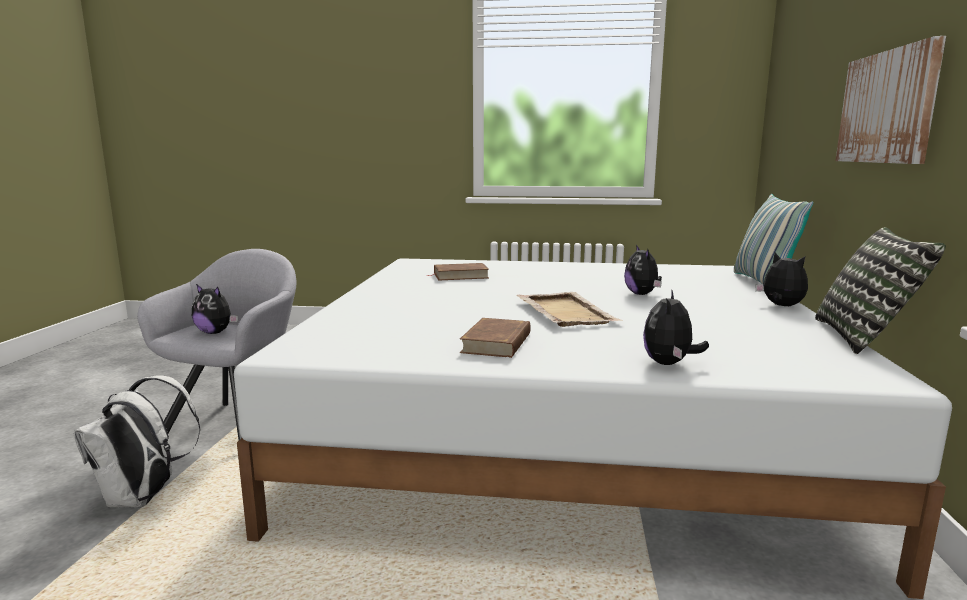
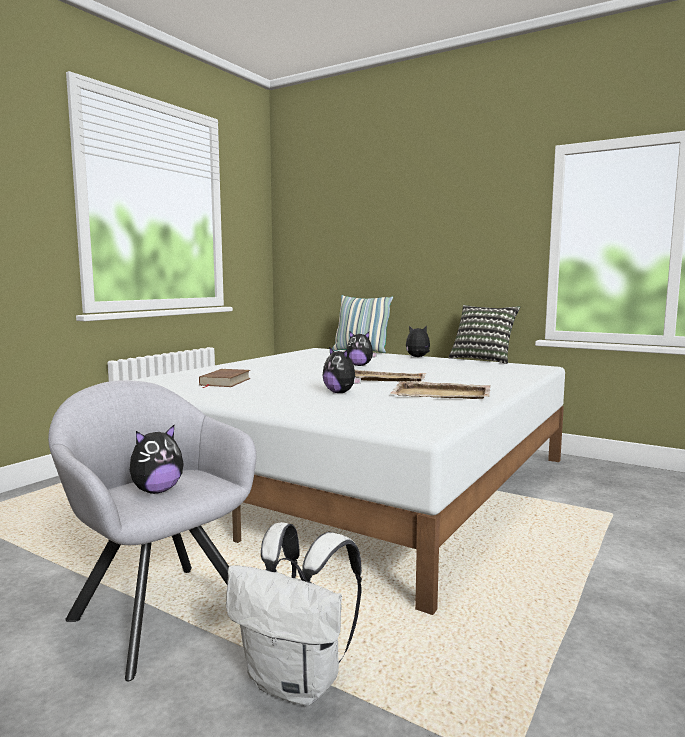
camera: 65 degrees left, 5 degrees down
(497, 343) = (442, 394): brown book -> beige tray
(669, 364) = (504, 380): plush toy -> plush toy (340, 393)
(887, 107) = (437, 243): picture -> none

